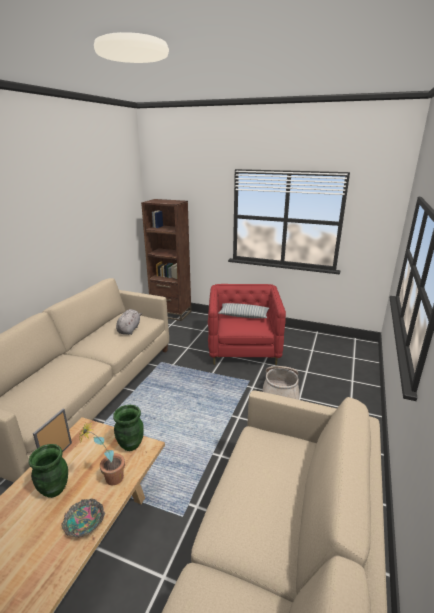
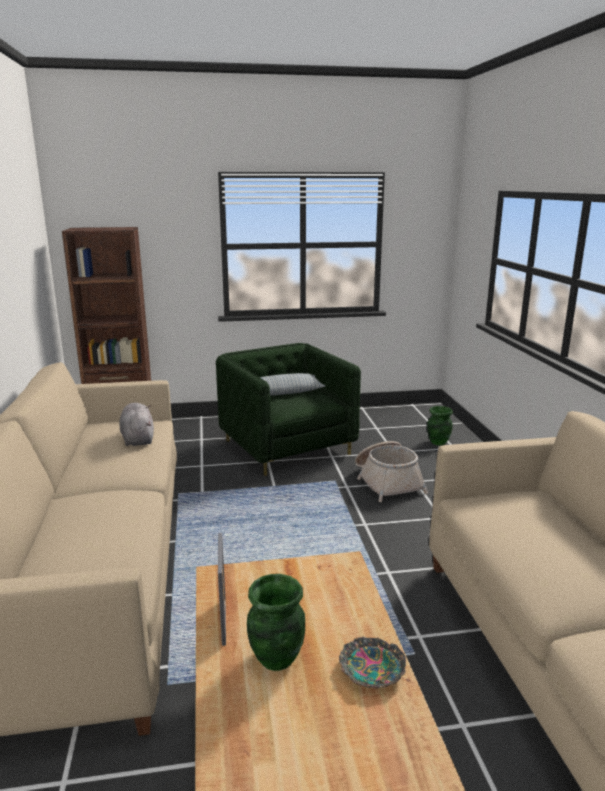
camera: 30 degrees left, 5 degrees down
(108, 479) = (341, 616): potted plant -> none
(130, 444) = (318, 569): green vase -> green vase (438, 442)
(243, 349) = (287, 447): red armchair -> green armchair

